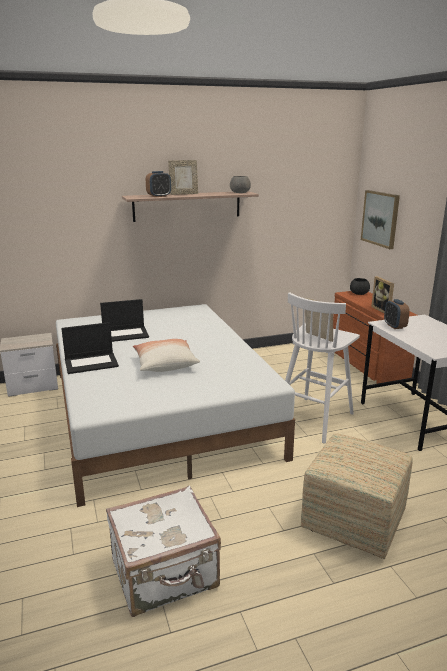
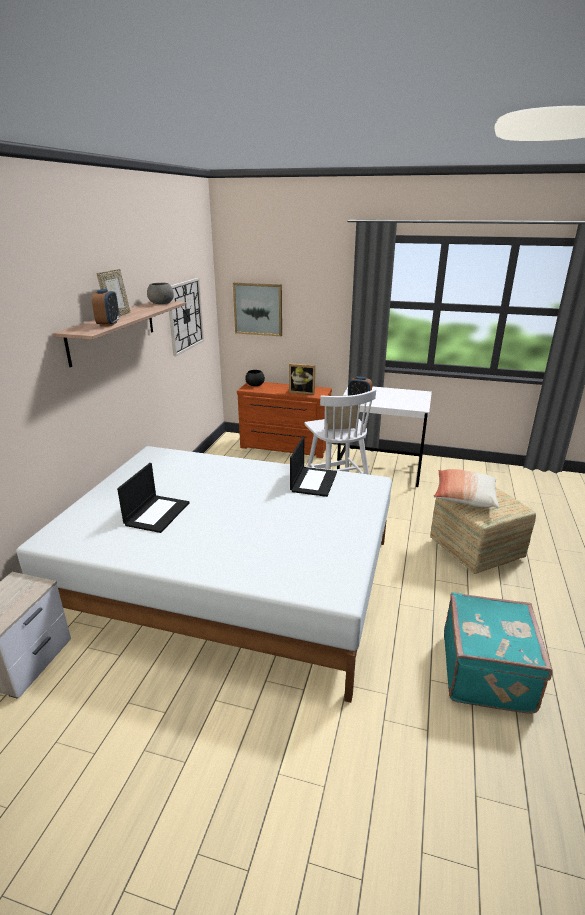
camera: 55 degrees left, 5 degrees up
(92, 363) = (209, 558): laptop -> laptop (313, 481)
(165, 364) = (272, 515): pillow -> pillow (464, 497)
(165, 574) = (488, 672): white suitcase -> turquoise suitcase
(294, 211) = (185, 316): none -> wall clock

